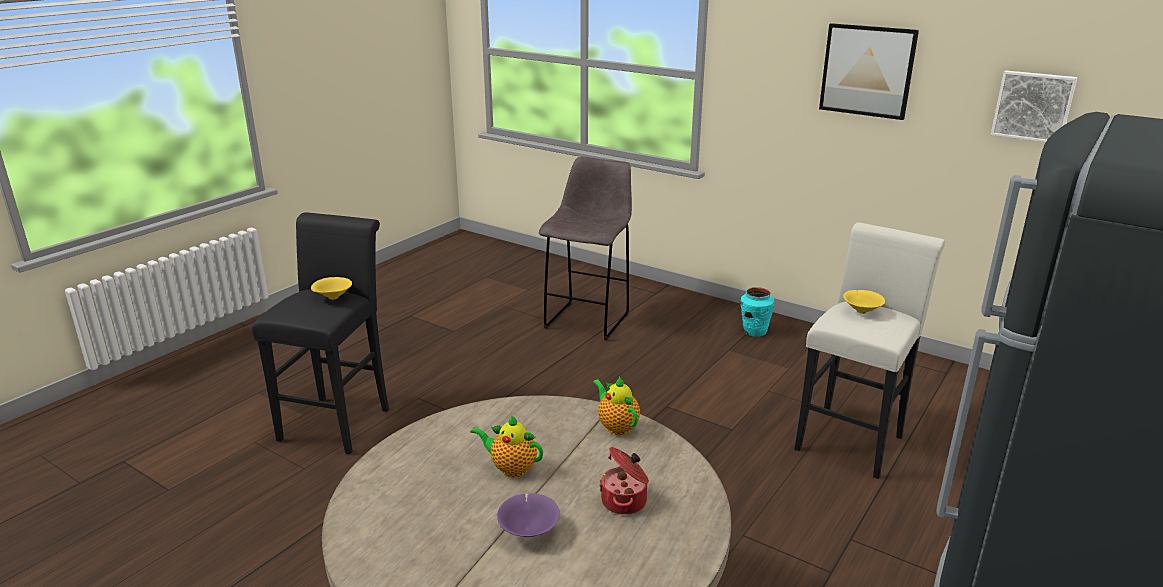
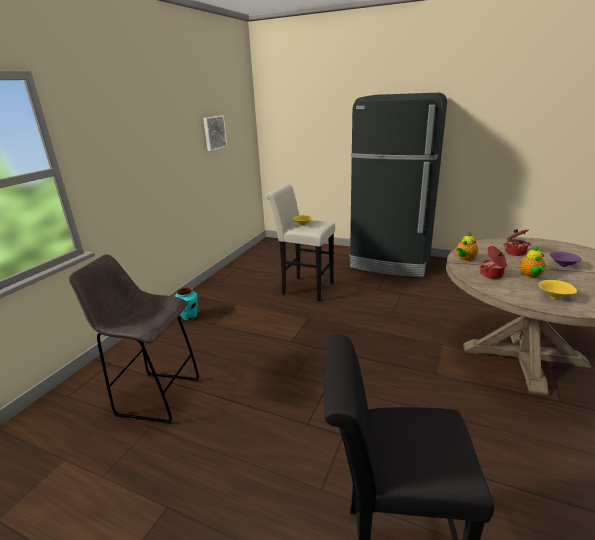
camera: 100 degrees left, 0 degrees up
(332, 298) = (397, 426): yellow bowl -> yellow bowl (555, 297)
(538, 430) = (492, 275): none -> cooking pot
(867, 71) = (157, 133): picture -> none

